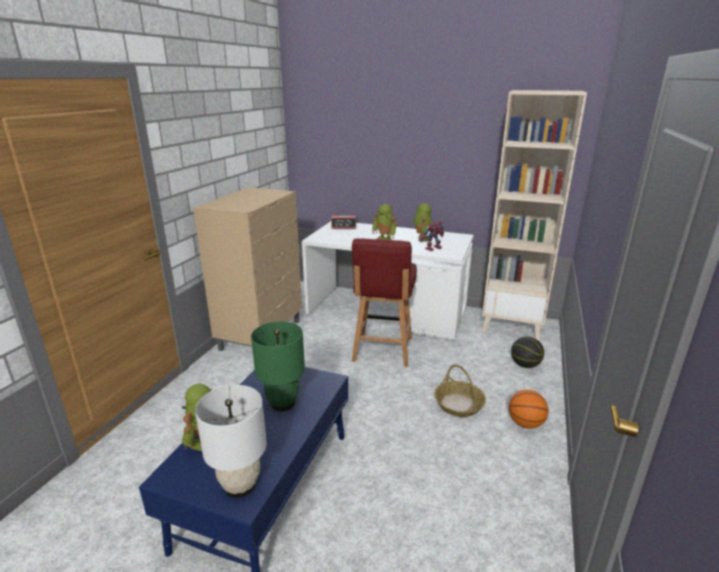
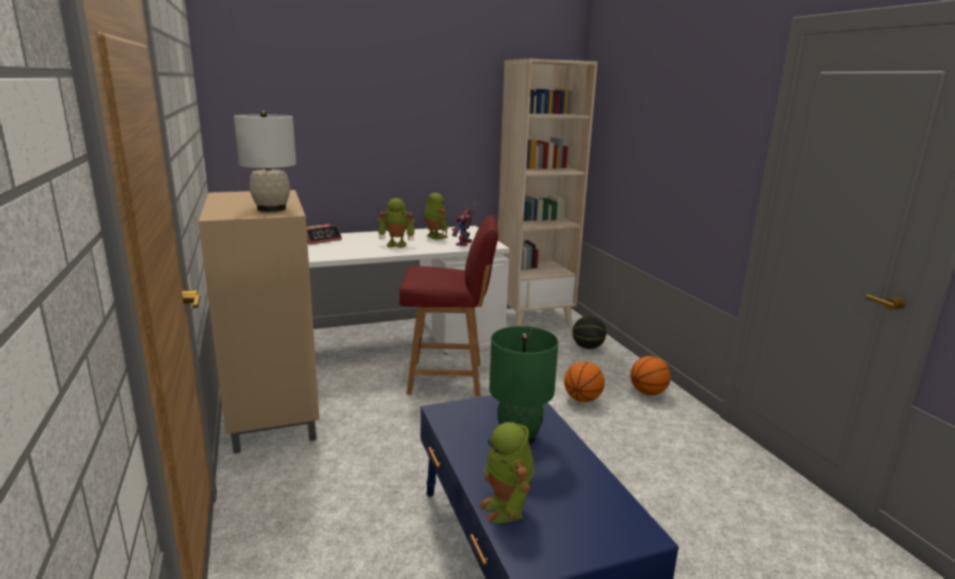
camera: 40 degrees left, 5 degrees down
(240, 485) = (612, 522): white table lamp -> white table lamp (271, 209)
(382, 350) = (448, 378): red chair -> red chair turned 60 degrees counterclockwise
(459, 404) = (582, 399): basket -> basketball

